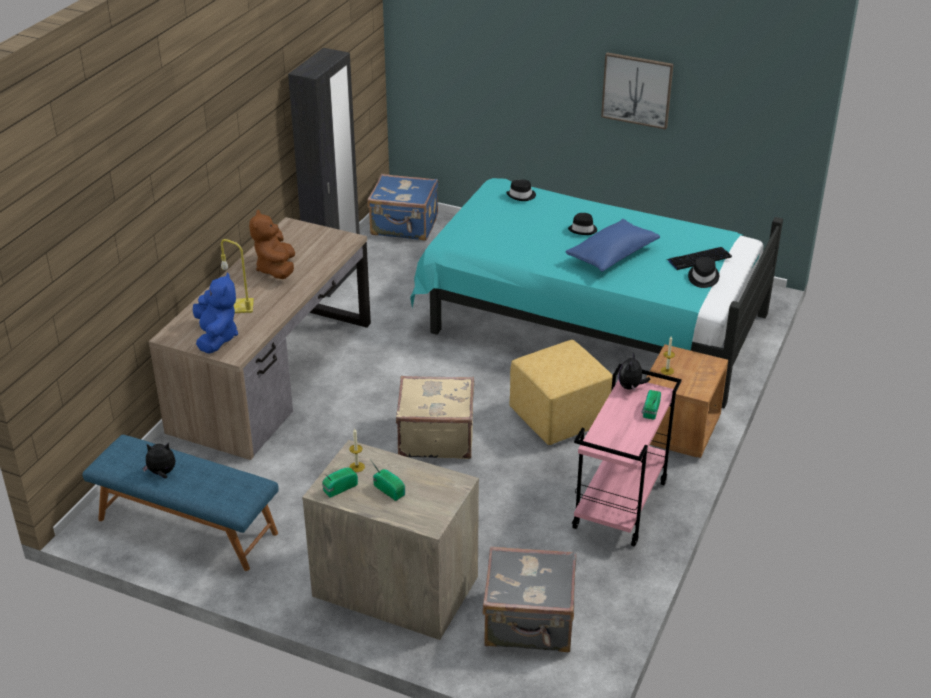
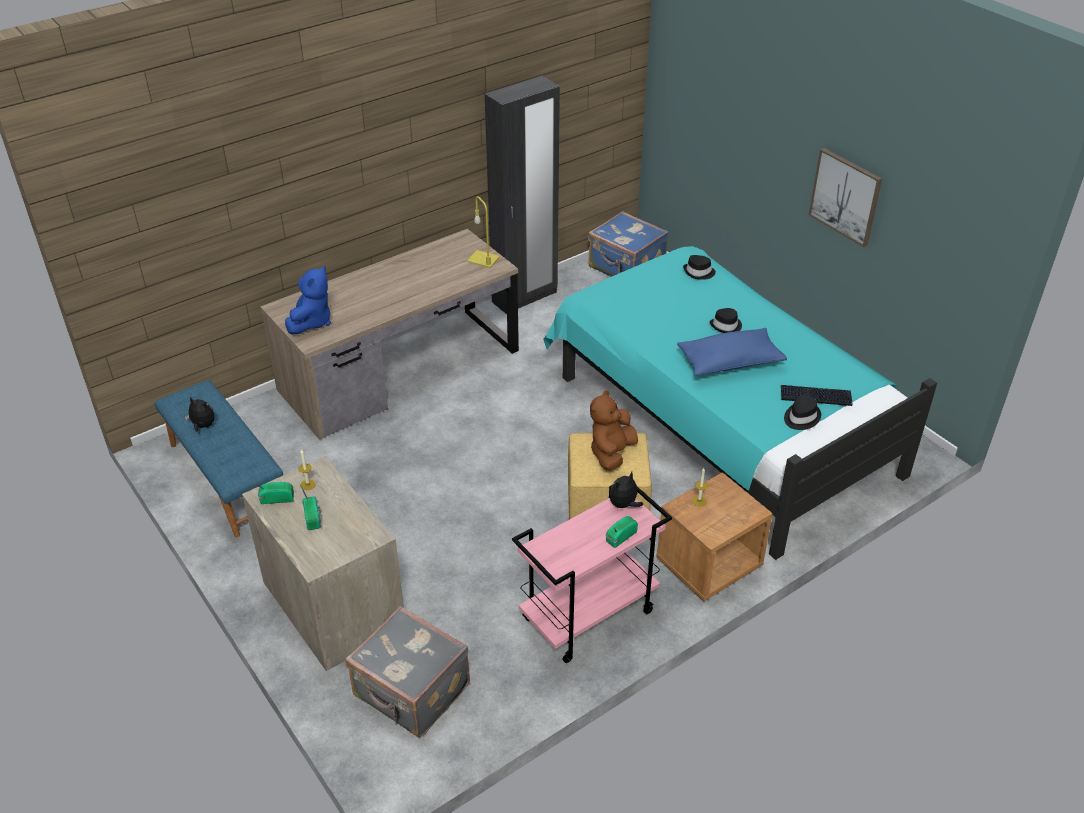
camera: 30 degrees right, 5 degrees up
(239, 306) = (355, 299): yellow table lamp -> yellow table lamp (484, 259)
(276, 269) = (414, 275): brown plush toy -> brown plush toy (611, 453)
(435, 437) = (483, 479): beige suitcase -> none

